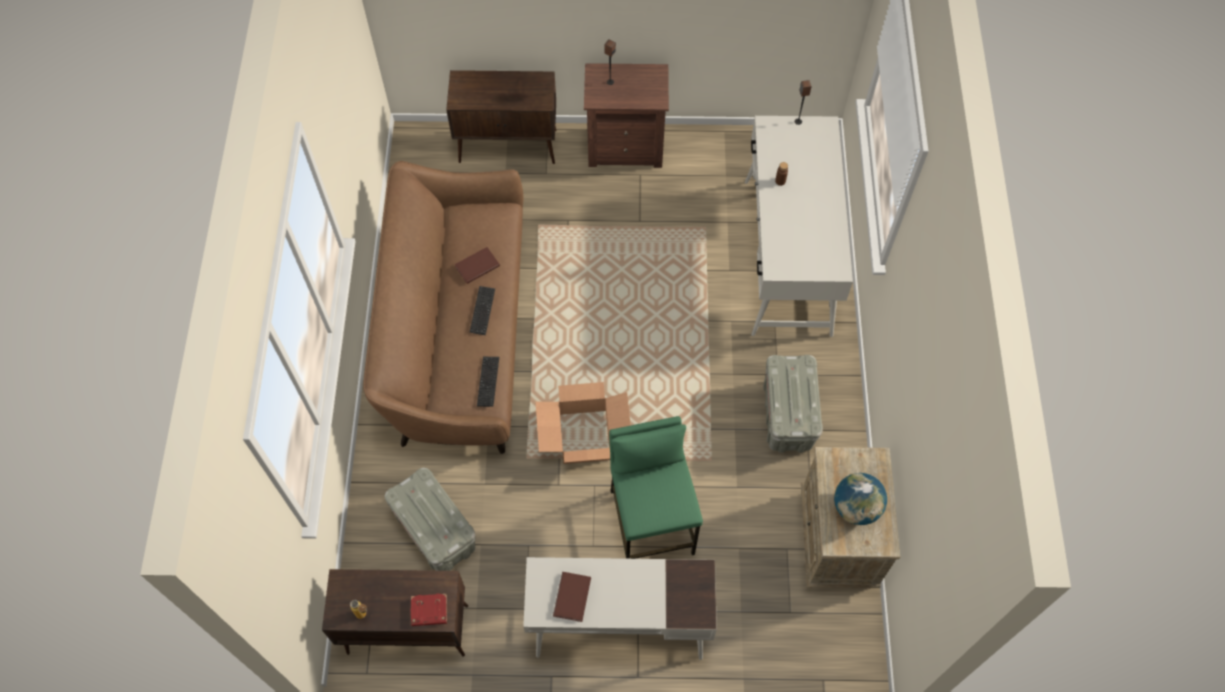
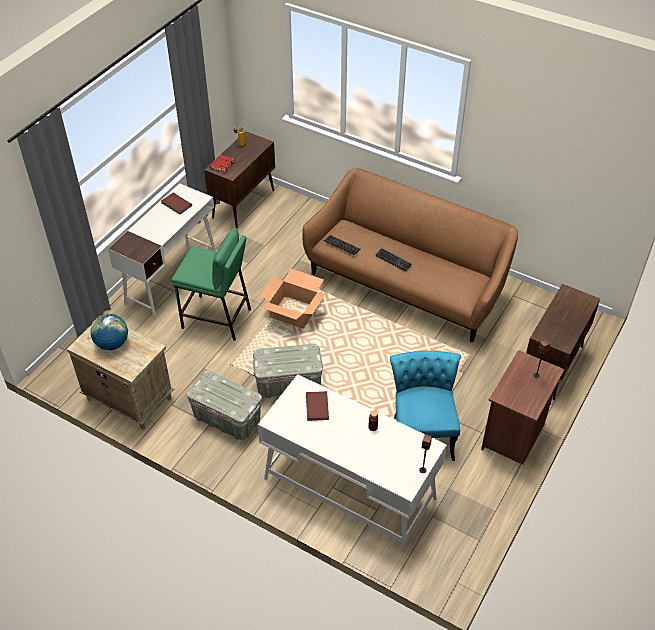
camera: 120 degrees right, 15 degrees down
(435, 531) = (287, 231): grey storage box -> grey storage box (289, 383)
(476, 266) = (429, 269): brown book -> brown book (318, 406)
(674, 225) = (421, 431): none -> turquoise chair

